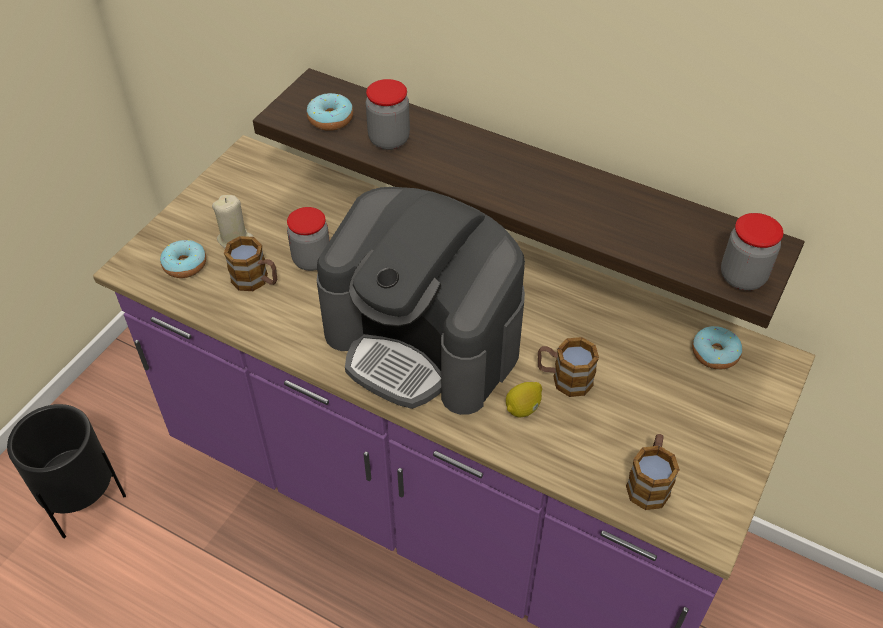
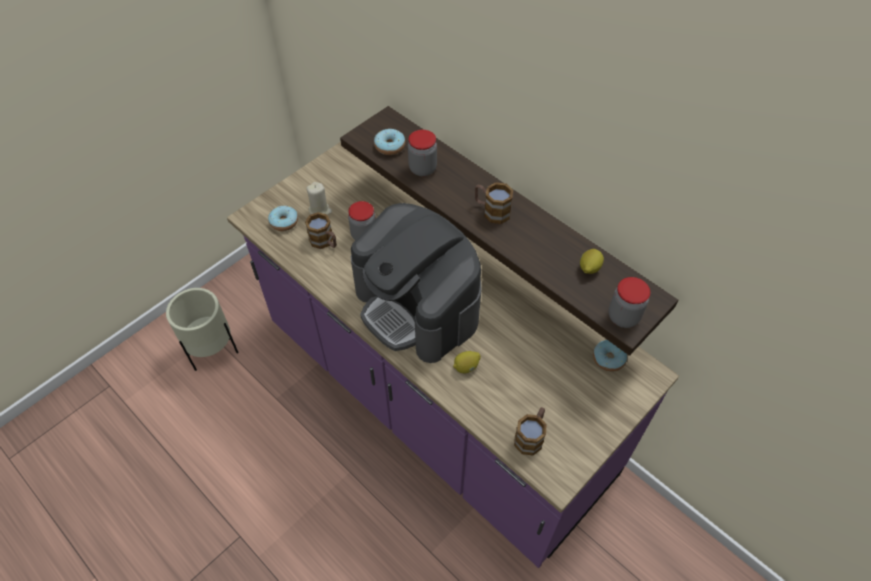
camera: 15 degrees right, 5 degrees up
(86, 503) = (213, 351): black planter -> beige planter
(564, 378) = (500, 353): mug -> mug (491, 211)
(671, 224) = (589, 268): none -> lemon

